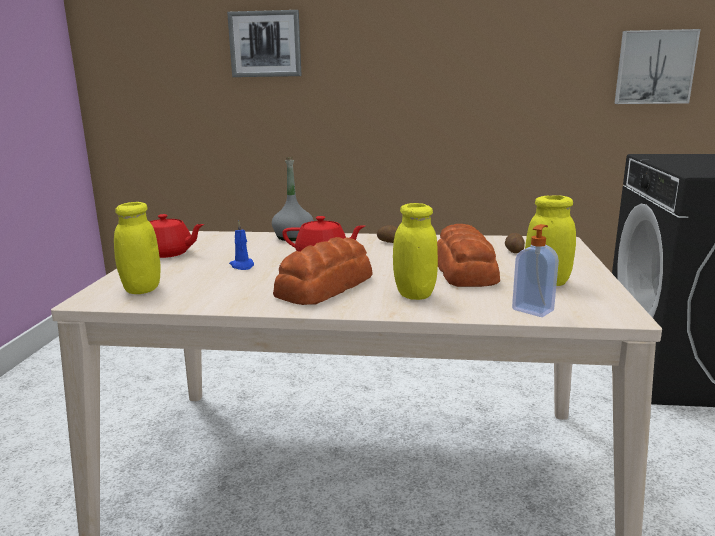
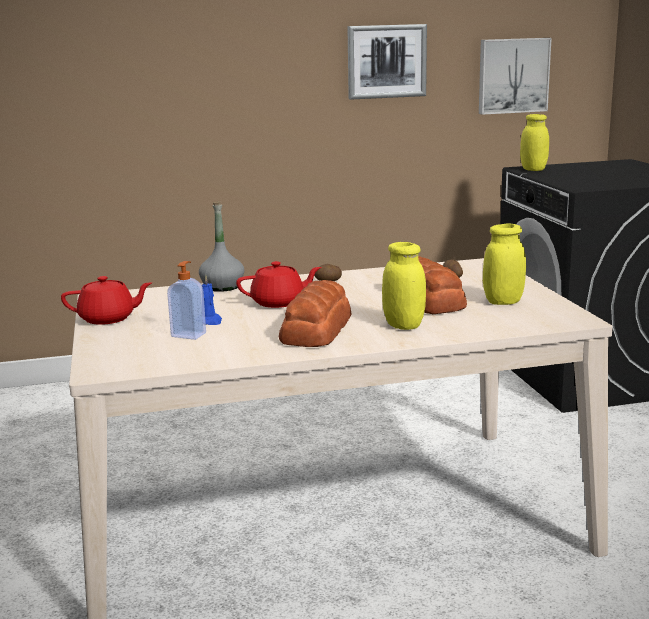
camera: 20 degrees left, 0 degrees up
(142, 289) = (137, 355): yellow jar -> yellow jar (533, 169)
(265, 44) = (89, 57): picture -> picture (386, 61)
(533, 309) = (510, 324): soap dispenser -> soap dispenser (189, 334)

